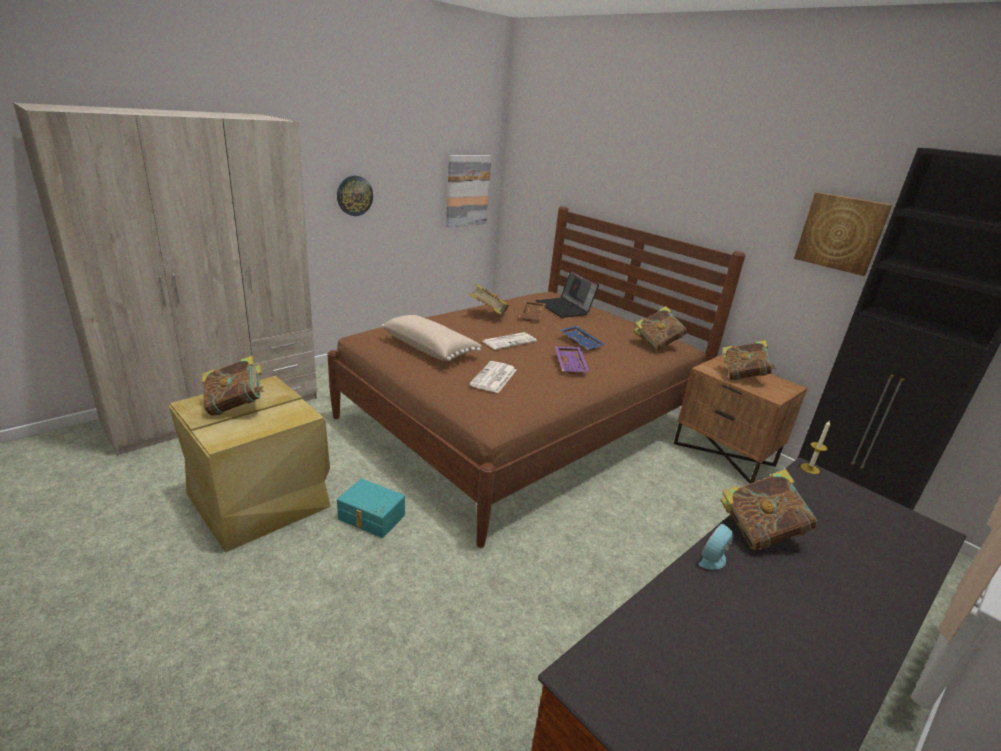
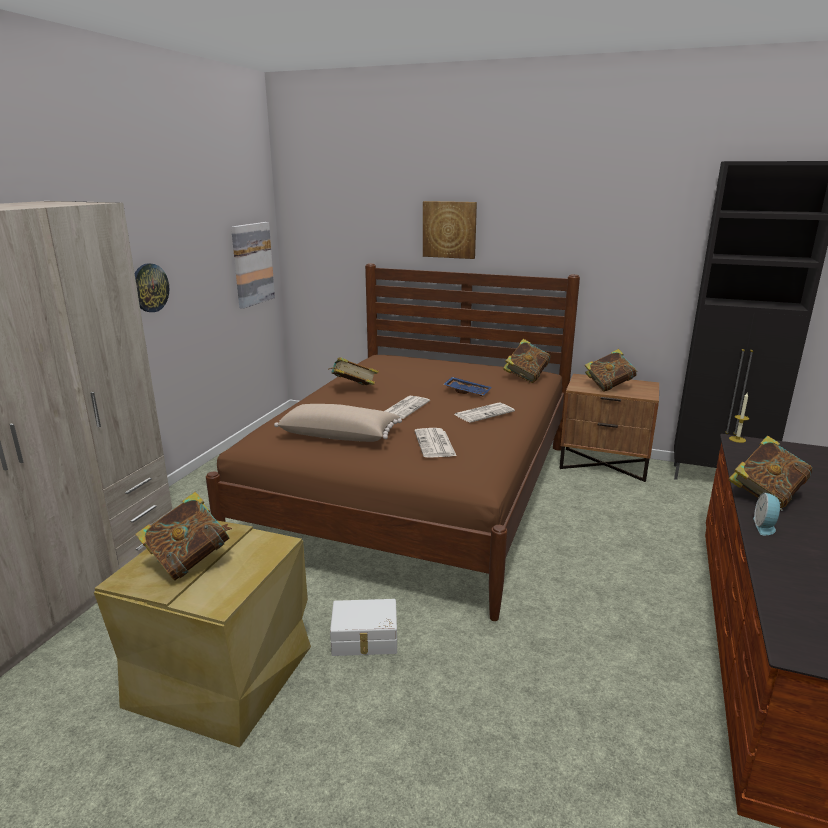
camera: 25 degrees left, 5 degrees down
(371, 518) = (365, 639): turquoise storage box -> white storage box
(532, 315) = (394, 379): brown tray -> none
(565, 308) = (414, 365): laptop -> none
(571, 365) = (484, 413): purple tray -> newspaper
(841, 233) = (660, 242): picture -> picture (449, 229)

